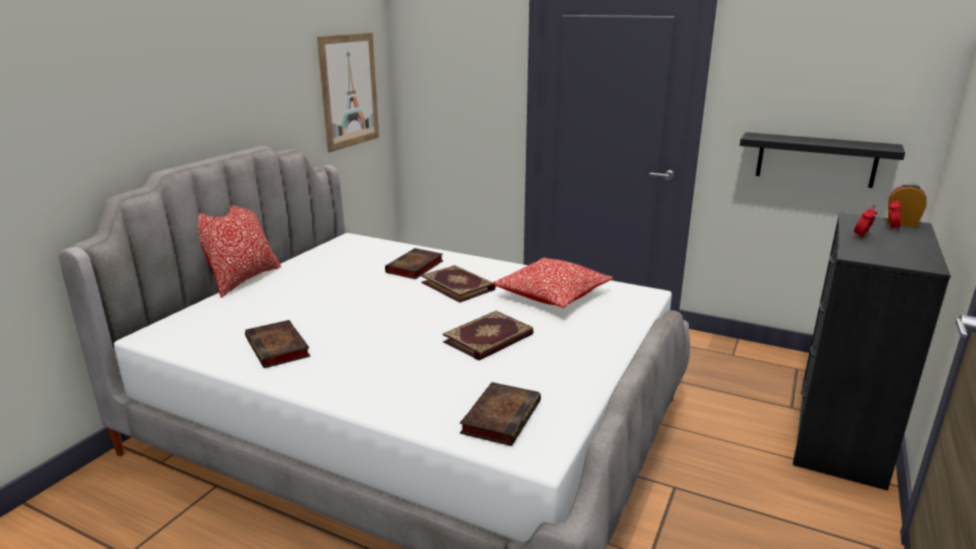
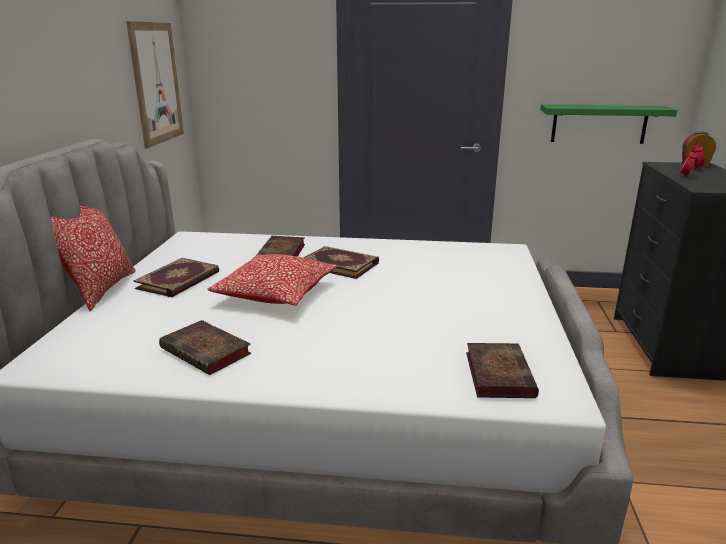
camera: 20 degrees left, 0 degrees up
(489, 339) = (416, 306): book -> book (179, 280)
(552, 295) = (434, 261): pillow -> pillow (276, 293)
(816, 159) = (599, 124): black shelf -> green shelf

